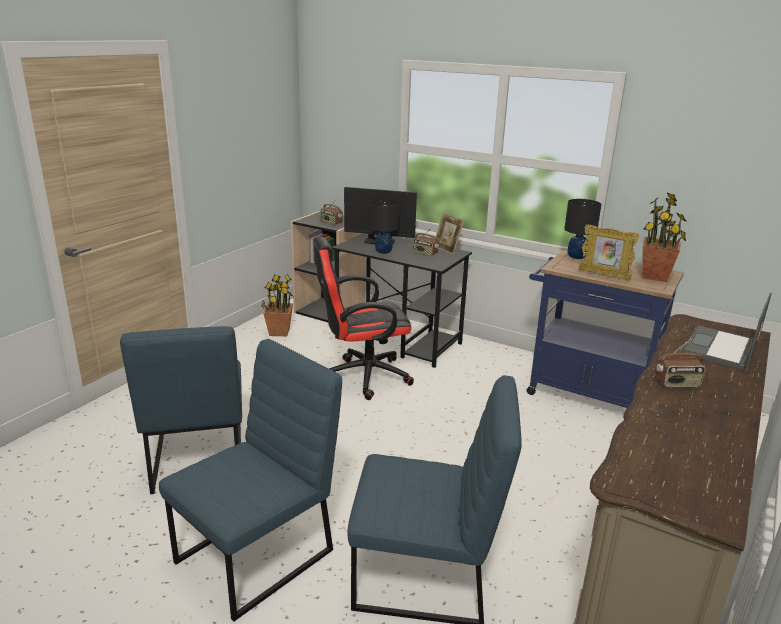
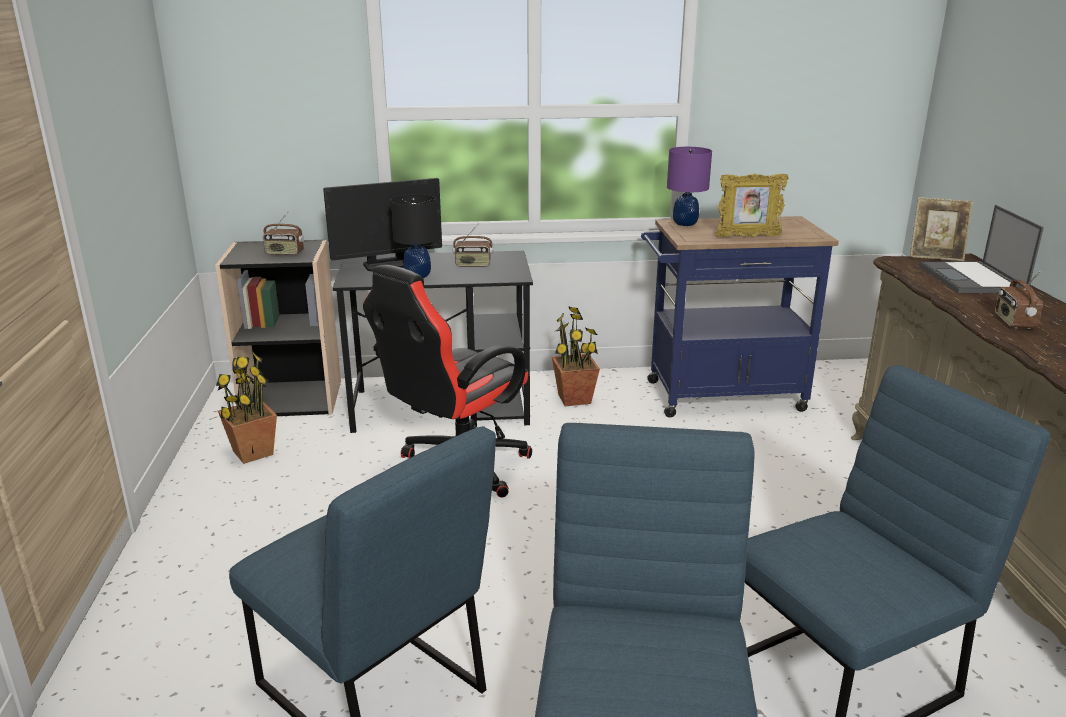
camera: 35 degrees left, 0 degrees up
(447, 249) = (491, 254): picture frame -> picture frame (935, 256)
(577, 257) = (686, 224): black table lamp -> purple table lamp
(655, 276) = (790, 226): potted plant -> potted plant (575, 399)
(677, 384) = (1013, 322): radio -> radio turned 135 degrees clockwise

